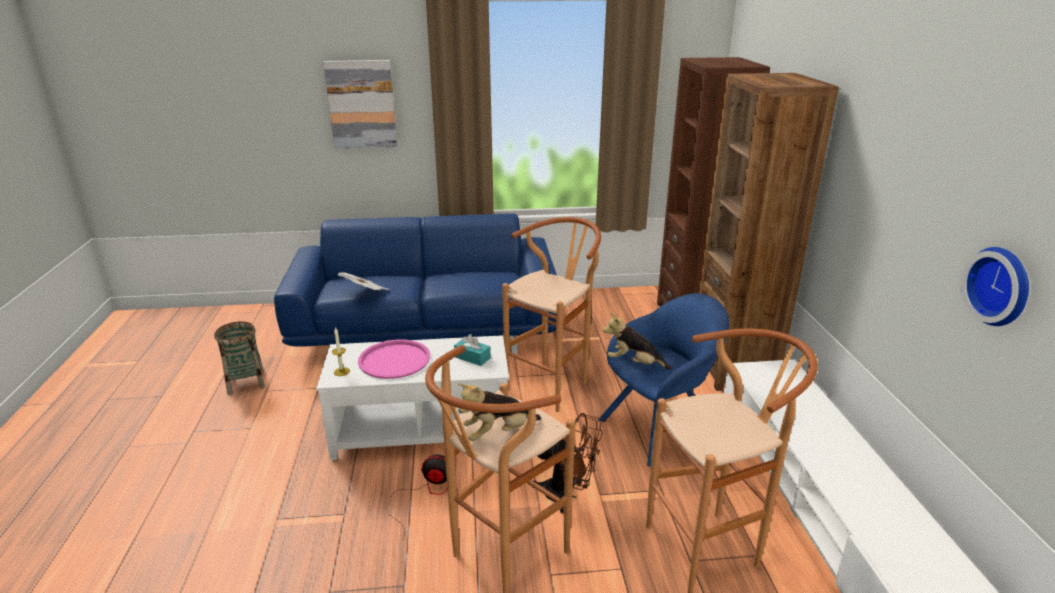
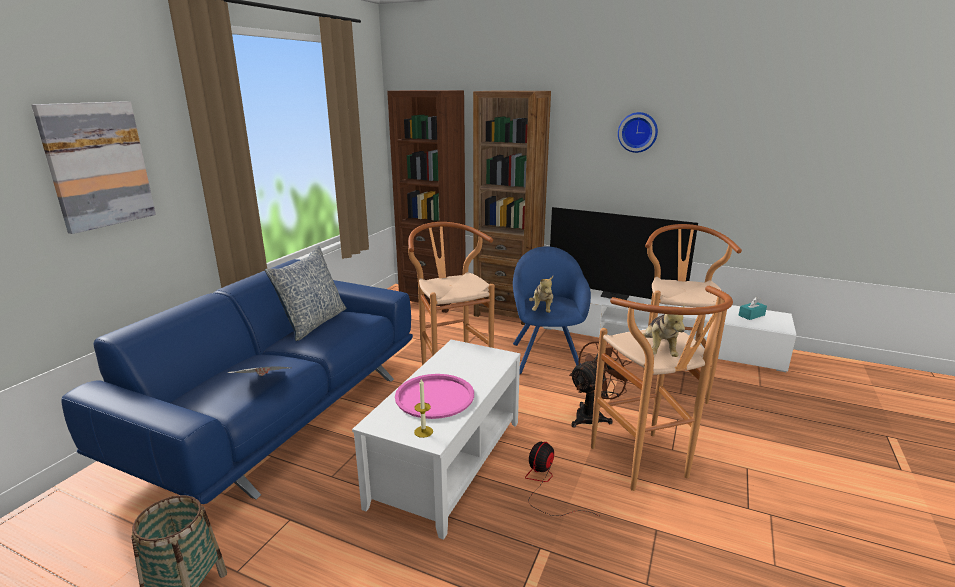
camera: 60 degrees left, 5 degrees down
(472, 357) = (474, 360): turquoise tissue box -> turquoise tissue box (751, 315)
(475, 272) = (313, 323): none -> pillow
(634, 363) = (542, 310): plush toy -> plush toy turned 45 degrees counterclockwise
(808, 414) = (615, 296): none -> television
(1001, 286) = (725, 166): wall clock -> wall clock (638, 132)

